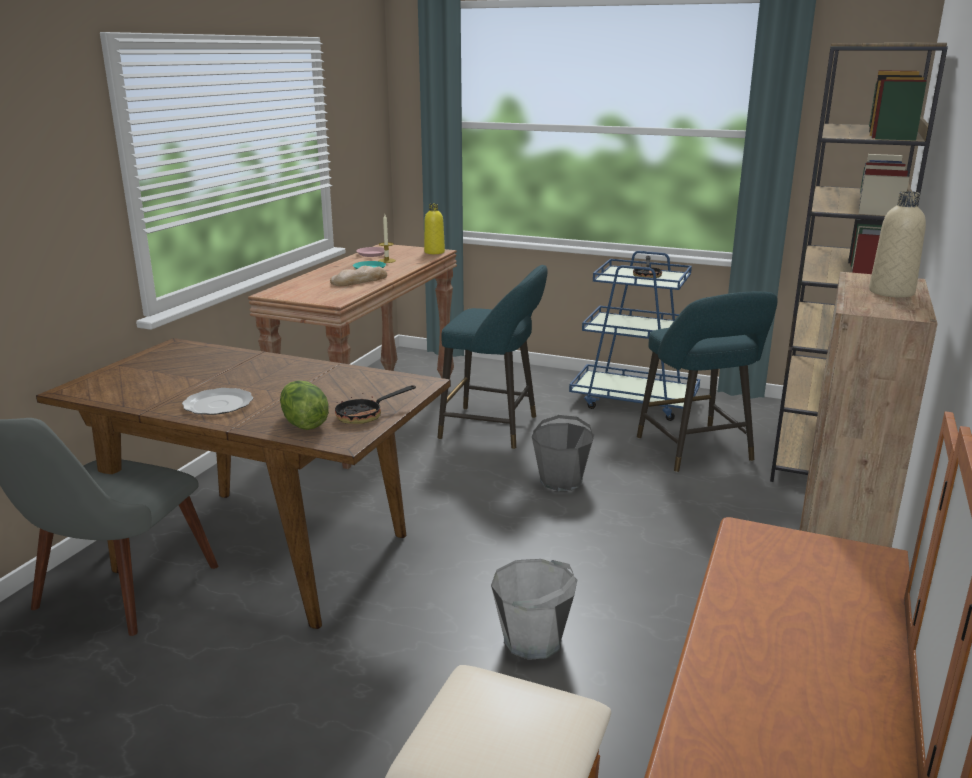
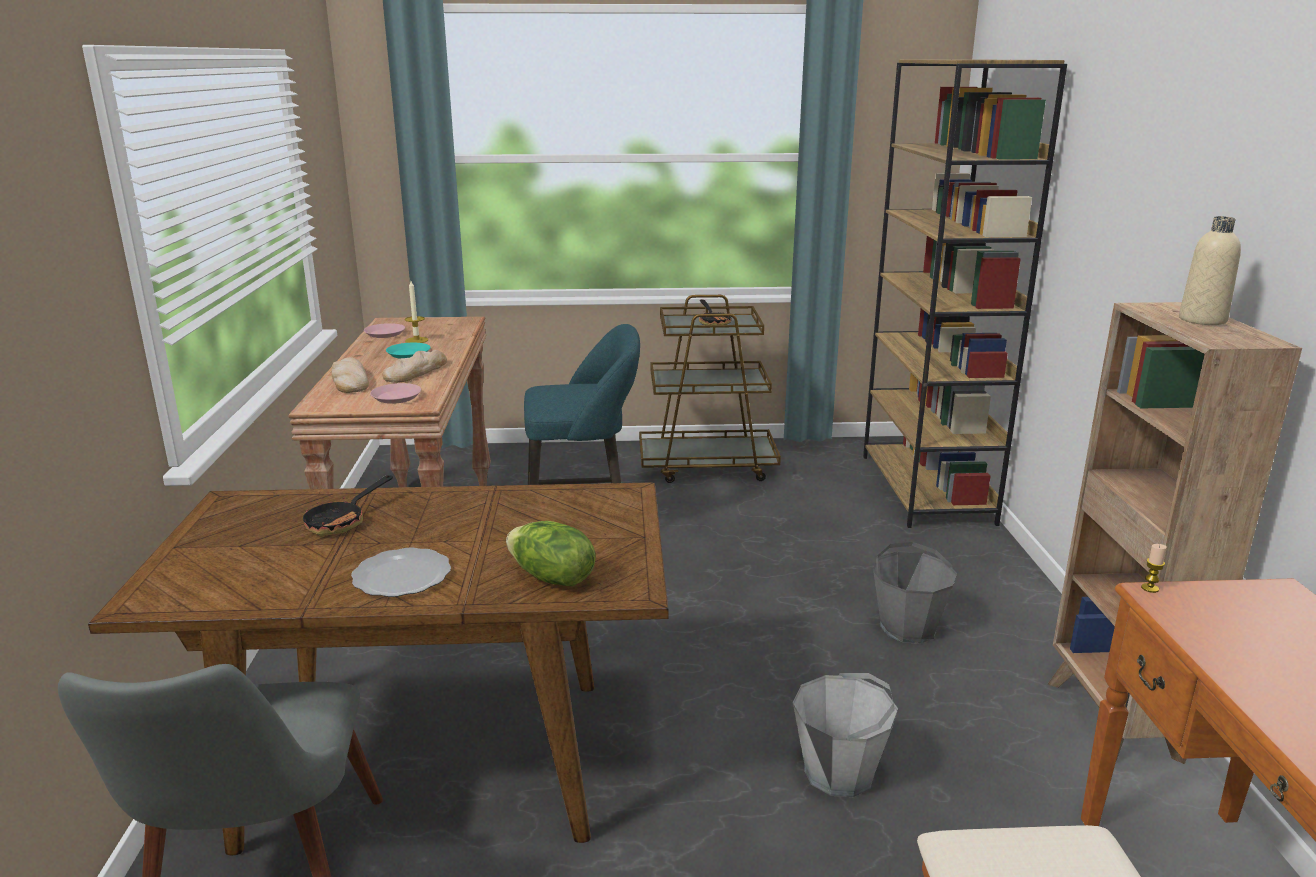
camera: 25 degrees left, 0 degrees up
(309, 281) = (349, 380): none -> bread
(324, 295) = (396, 397): none -> pink plate
(366, 415) = (615, 550): frying pan -> frying pan (342, 521)
(434, 252) = (462, 322): yellow bottle -> none
(561, 481) = (710, 574): grey bucket -> grey bucket (908, 627)
(634, 401) = (708, 466): blue cart -> brown cart
(697, 452) = (816, 511): turquoise stool -> none
(747, 526) = (1150, 588): none -> candle

